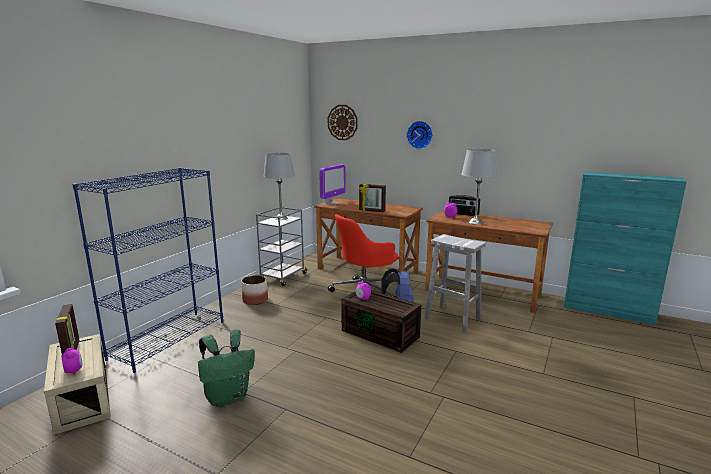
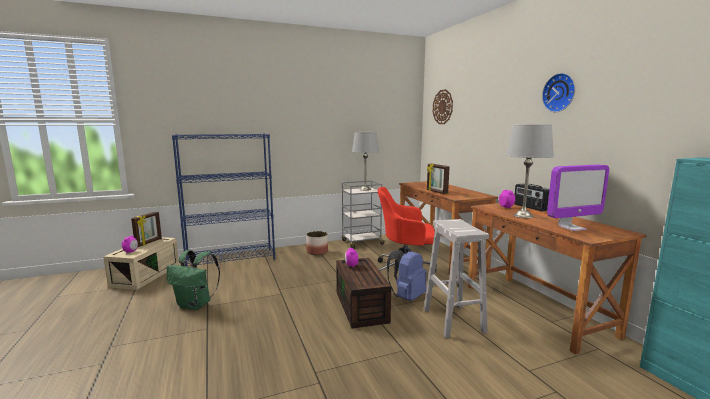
camera: 40 degrees right, 5 degrees down
(332, 203) = (418, 183): monitor -> monitor (572, 228)
(420, 135) = (501, 114): wall clock -> wall clock (560, 93)

